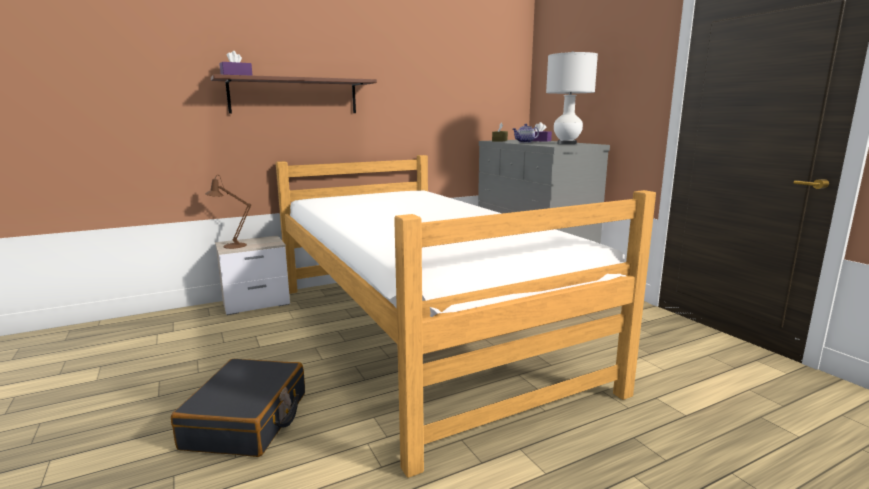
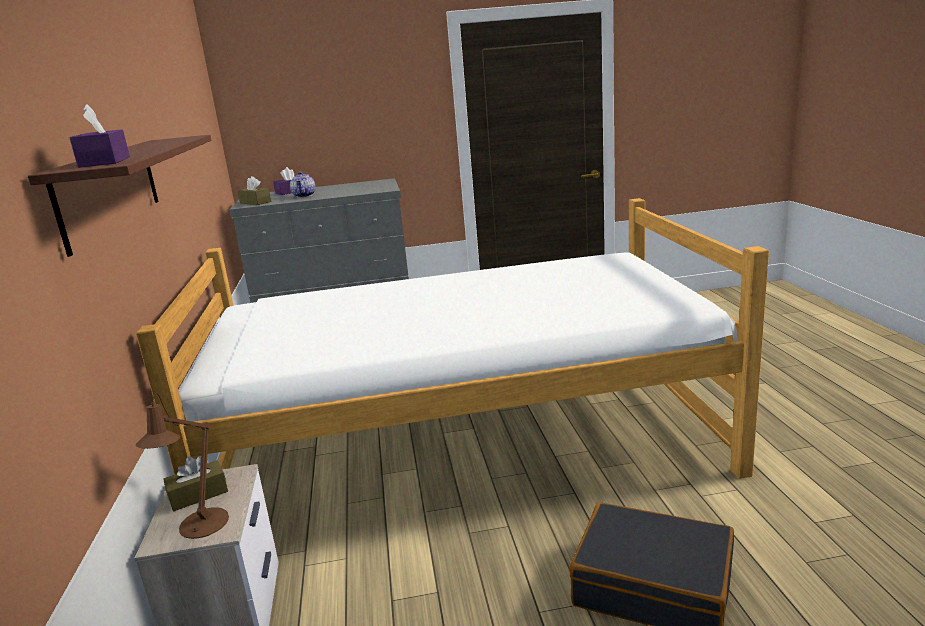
camera: 70 degrees left, 5 degrees up
(259, 241) = (198, 494): none -> brown tissue box
(566, 144) = (362, 186): white table lamp -> none

